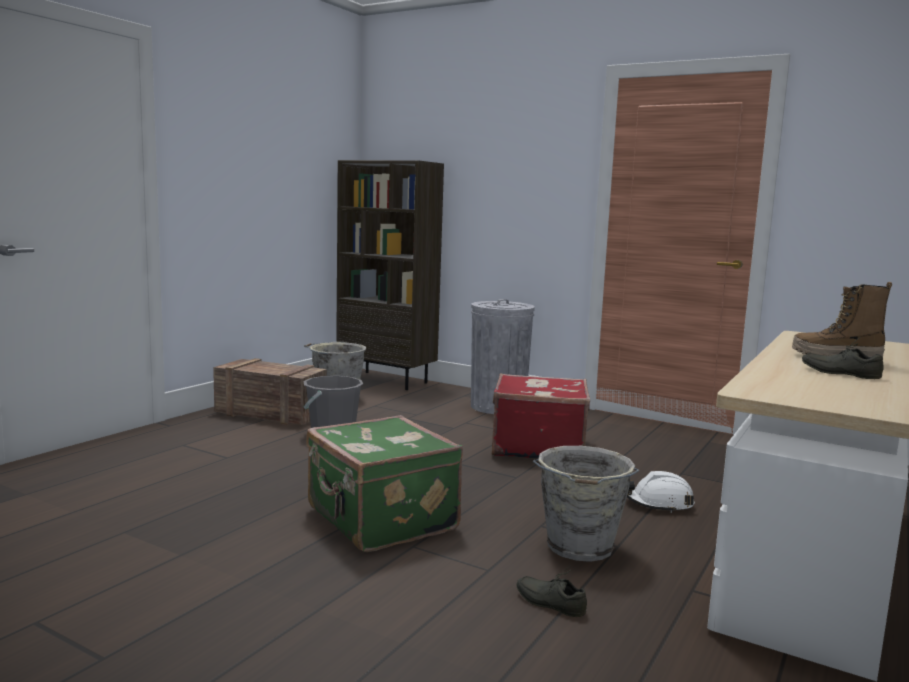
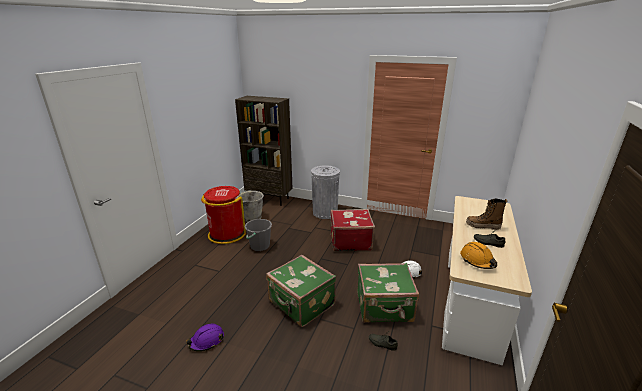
camera: 10 degrees left, 15 degrees up
(138, 546) = (206, 341): none -> purple hard hat
(272, 414) = (226, 234): crate -> red trash can
(579, 548) = (384, 307): grey bucket -> green suitcase
(800, 386) = (477, 261): none -> orange hard hat

